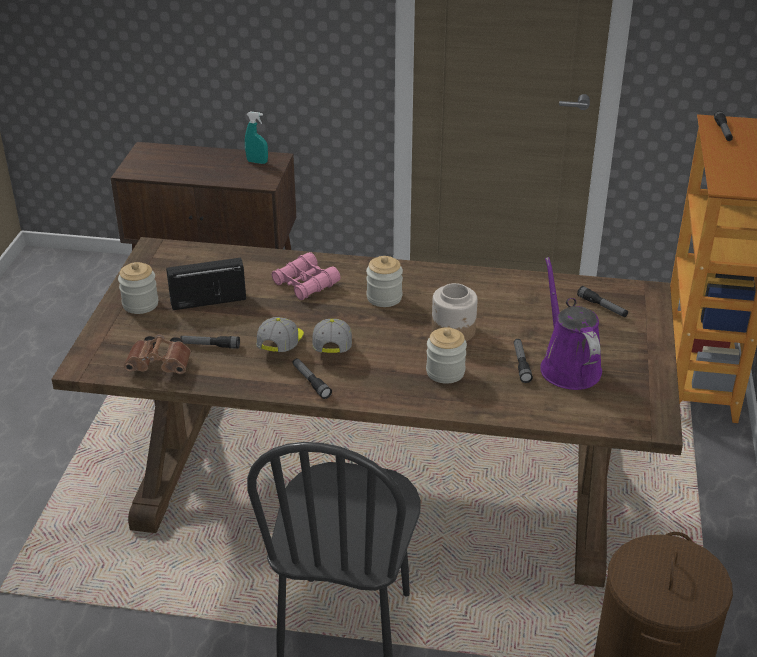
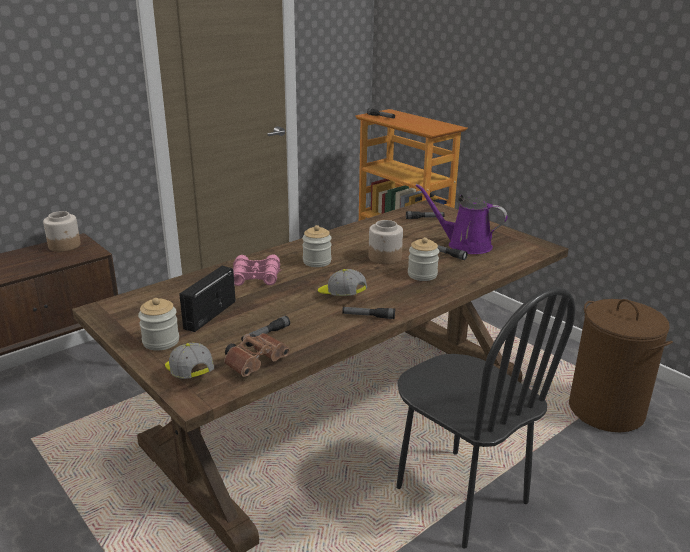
camera: 50 degrees left, 10 degrees down
(257, 162) = (65, 245): turquoise spray bottle -> jar
(281, 345) = (310, 310): cap -> cap (189, 373)

